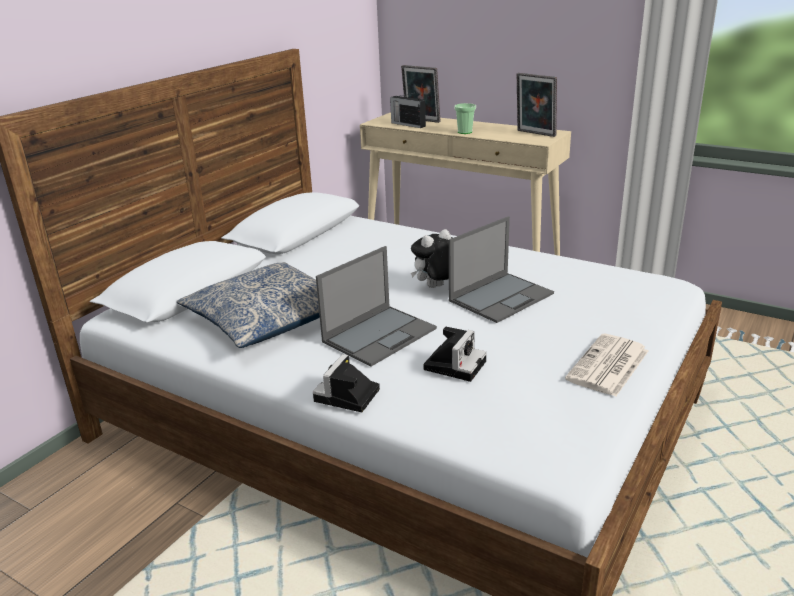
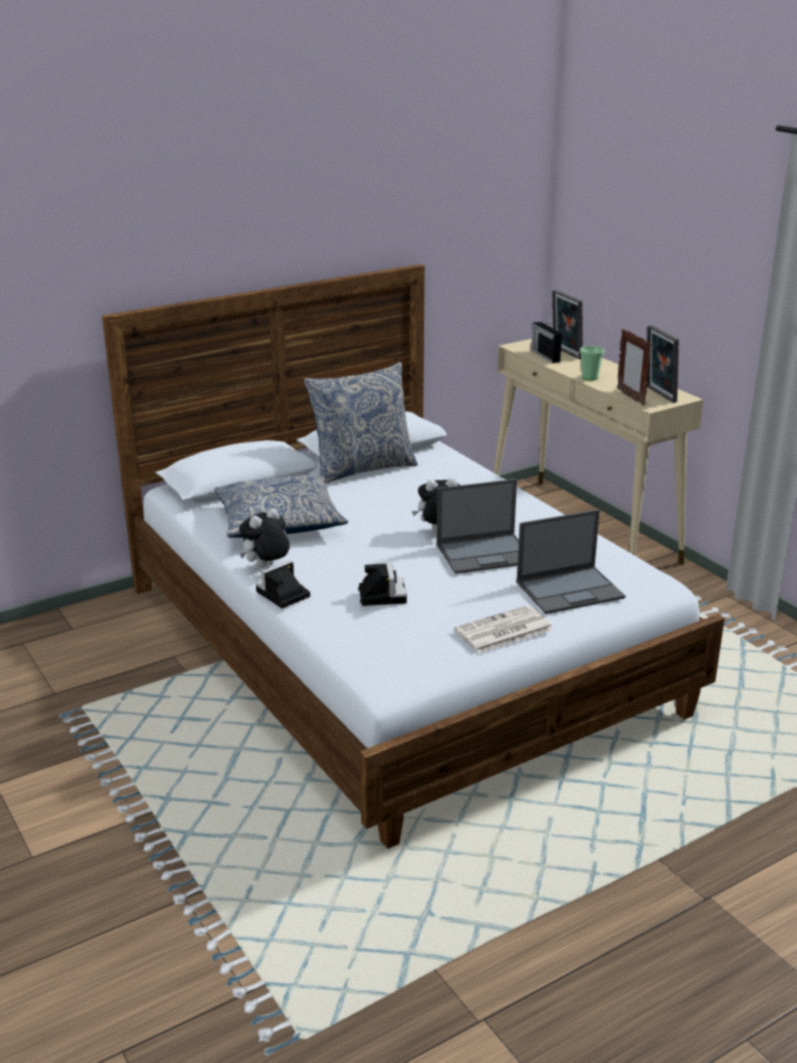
camera: 25 degrees right, 0 degrees up
(298, 370) = (266, 567): none -> plush toy
(303, 250) = (362, 468): none -> pillow
(380, 334) = (351, 557): laptop -> laptop (570, 590)
(455, 364) = (381, 594): camera -> camera turned 60 degrees counterclockwise
(516, 139) = (630, 397): none -> picture frame

